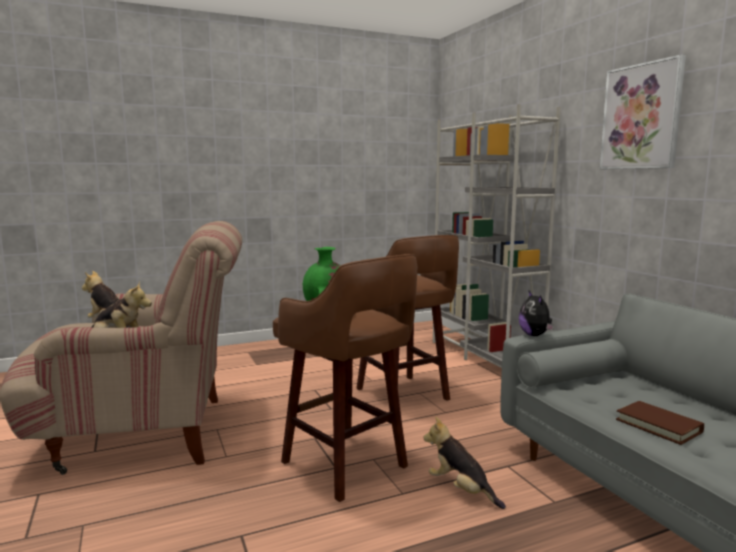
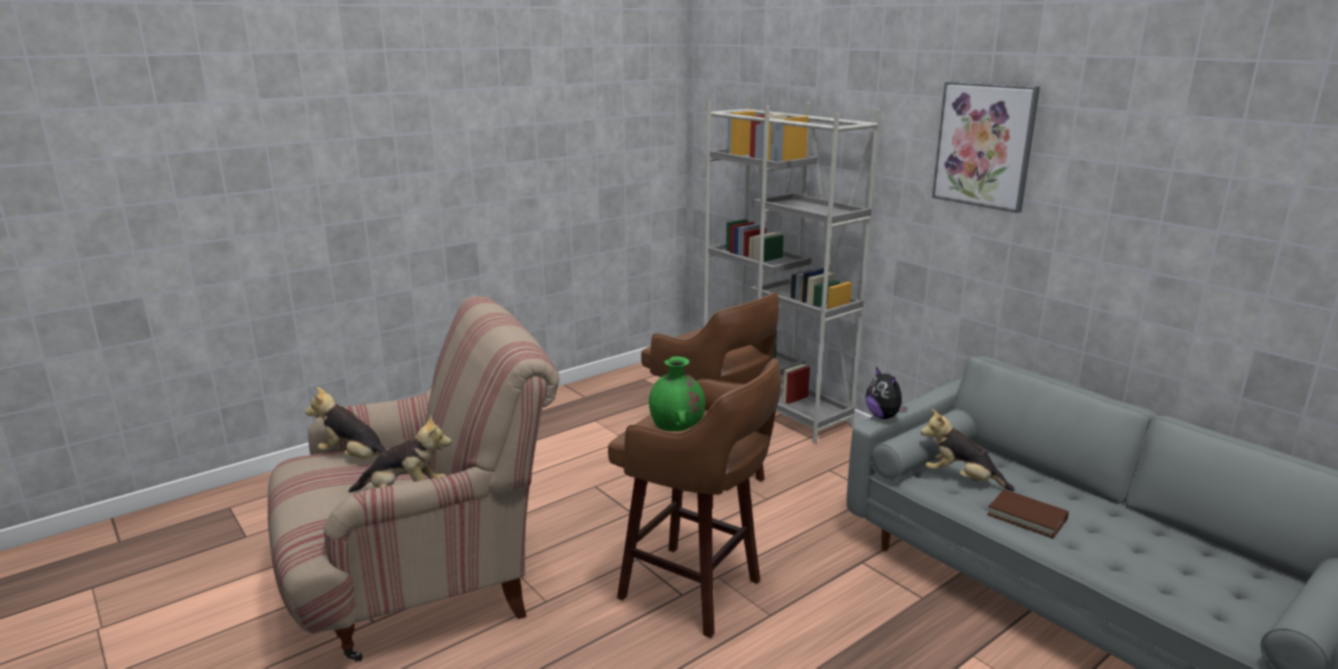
camera: 15 degrees left, 10 degrees up
(461, 490) = (827, 600): plush toy -> plush toy (961, 480)

